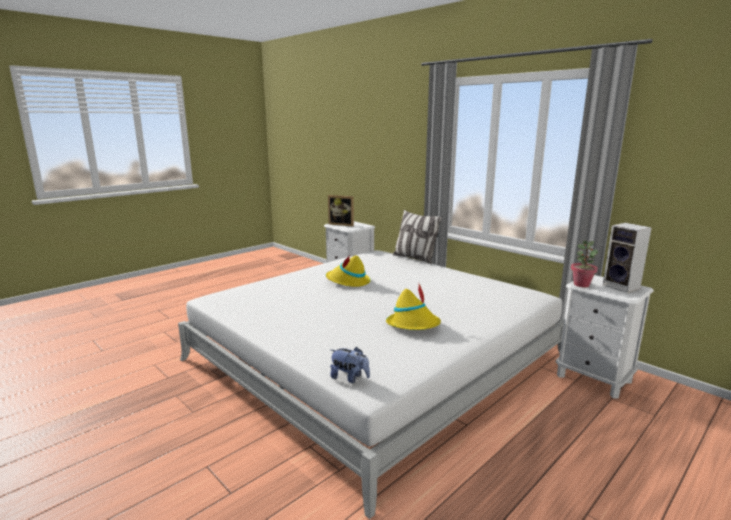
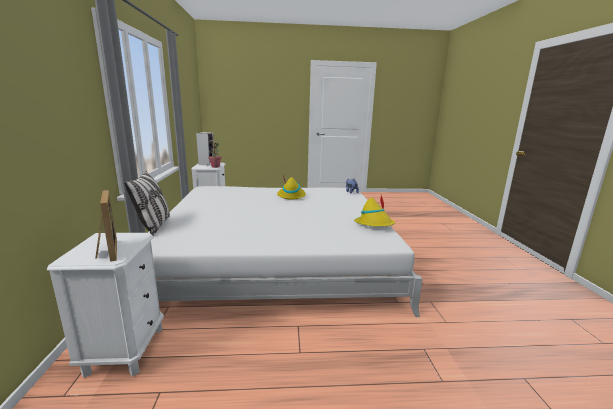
camera: 140 degrees left, 0 degrees up
(348, 282) = (267, 221): yellow hat -> yellow hat (374, 224)

